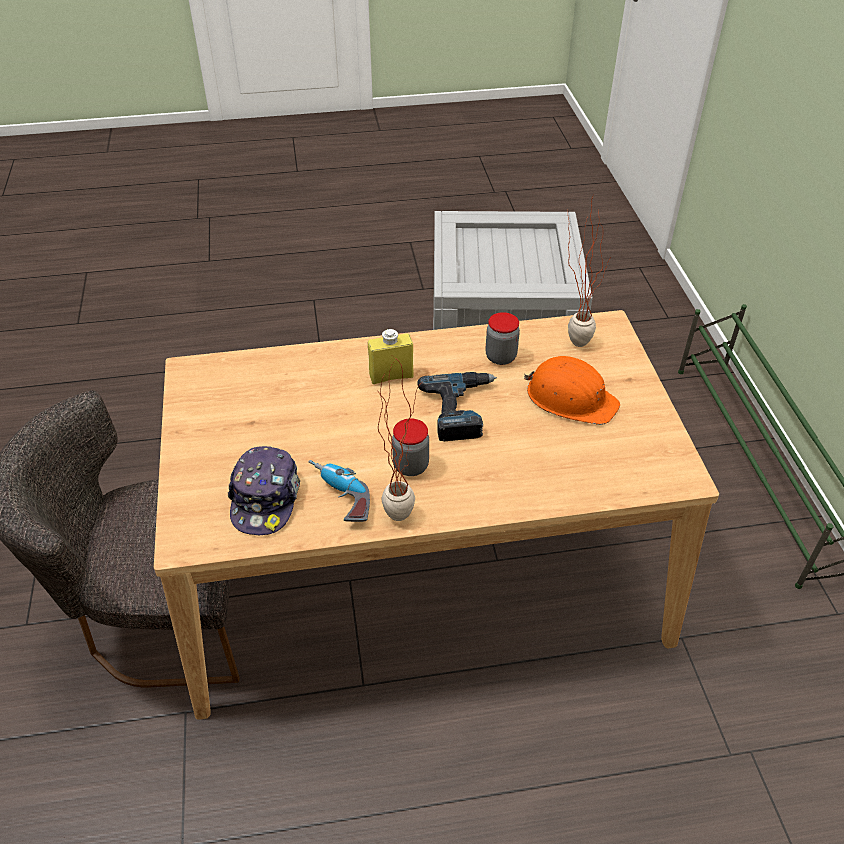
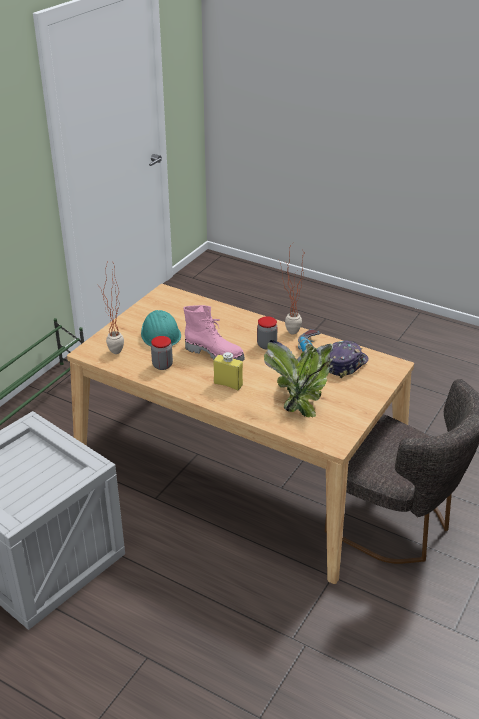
camera: 140 degrees left, 10 degrees down
(280, 406) = (300, 398): none -> potted plant
(461, 410) = (215, 354): power drill -> pink boot
(570, 398) = (160, 334): orange hard hat -> turquoise hard hat

